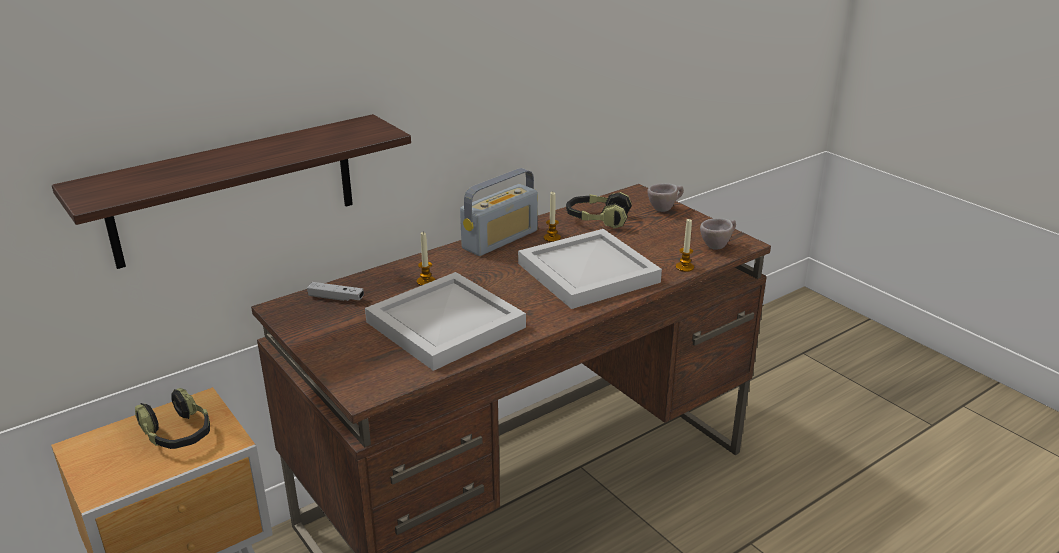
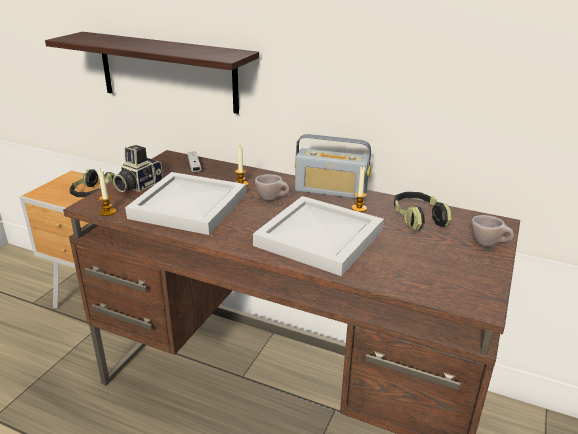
camera: 60 degrees right, 0 degrees up
(345, 347) = (137, 185): none -> camera
(684, 267) = (385, 282): candle -> candle (107, 212)
(717, 246) = (454, 291): beige cup -> beige cup (273, 199)

